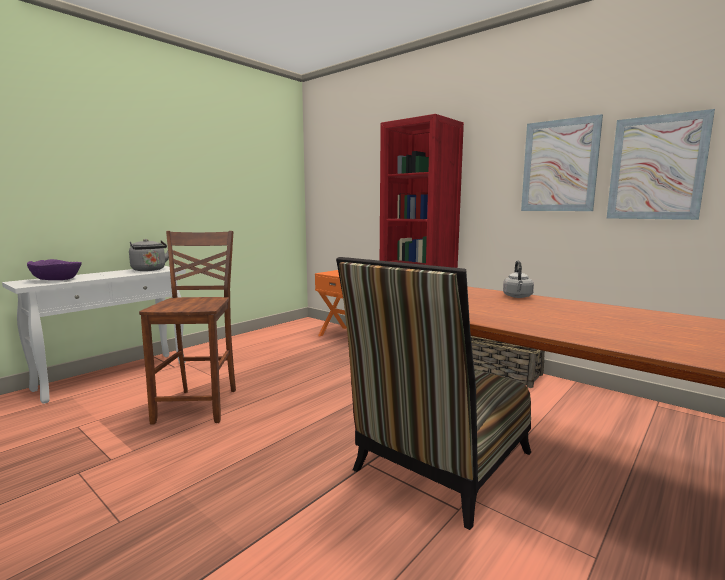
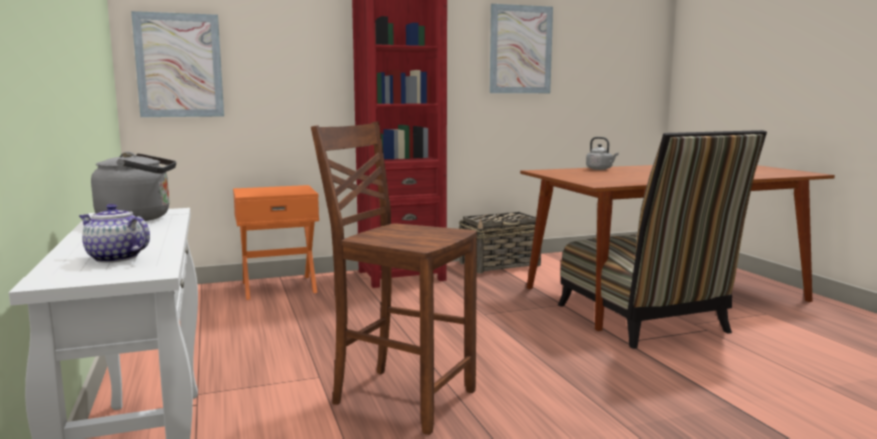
camera: 60 degrees left, 0 degrees up
(57, 279) = (114, 258): purple bowl -> teapot
(656, 168) = (588, 58): picture -> picture (179, 65)

